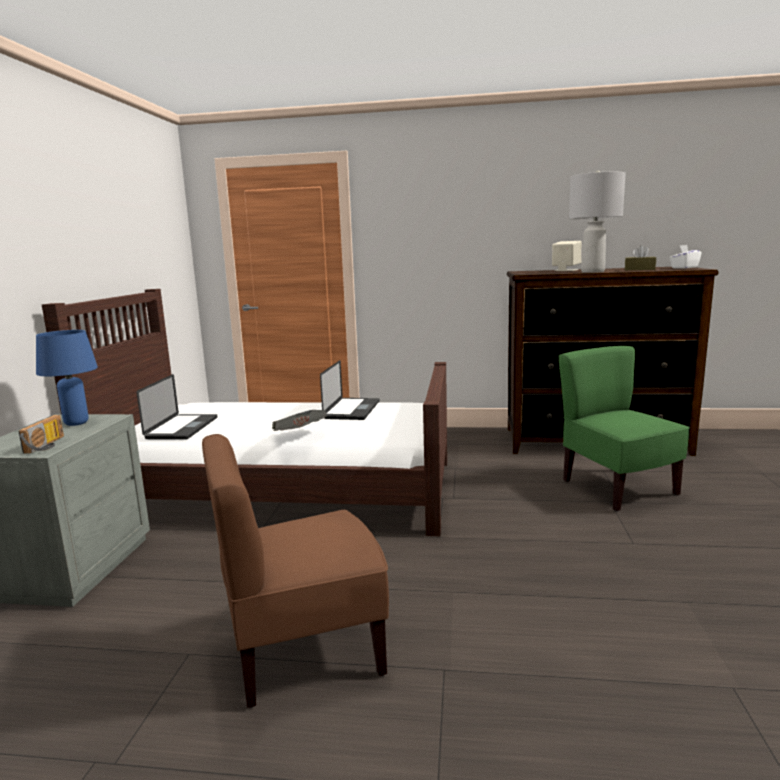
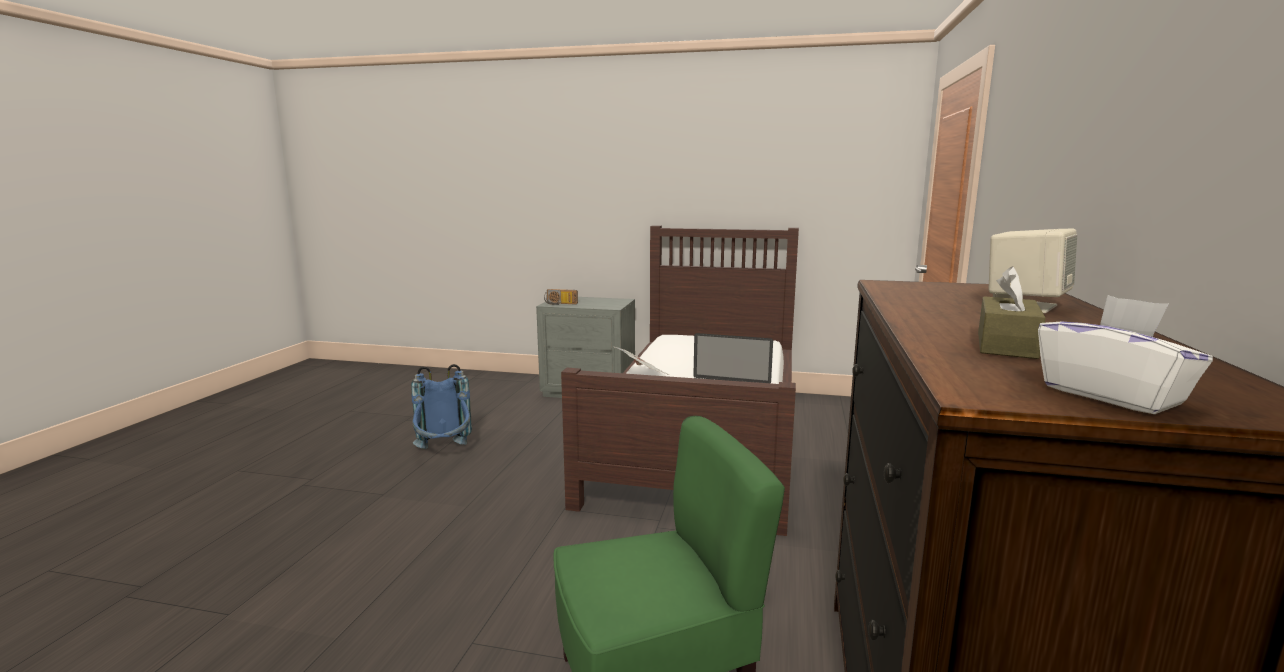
camera: 95 degrees right, 0 degrees up
(76, 423) = (605, 303): blue table lamp -> none
(182, 428) = (683, 344): laptop -> none
(304, 651) = (444, 453): brown chair -> blue backpack
(593, 272) = (918, 311): grey table lamp -> none

